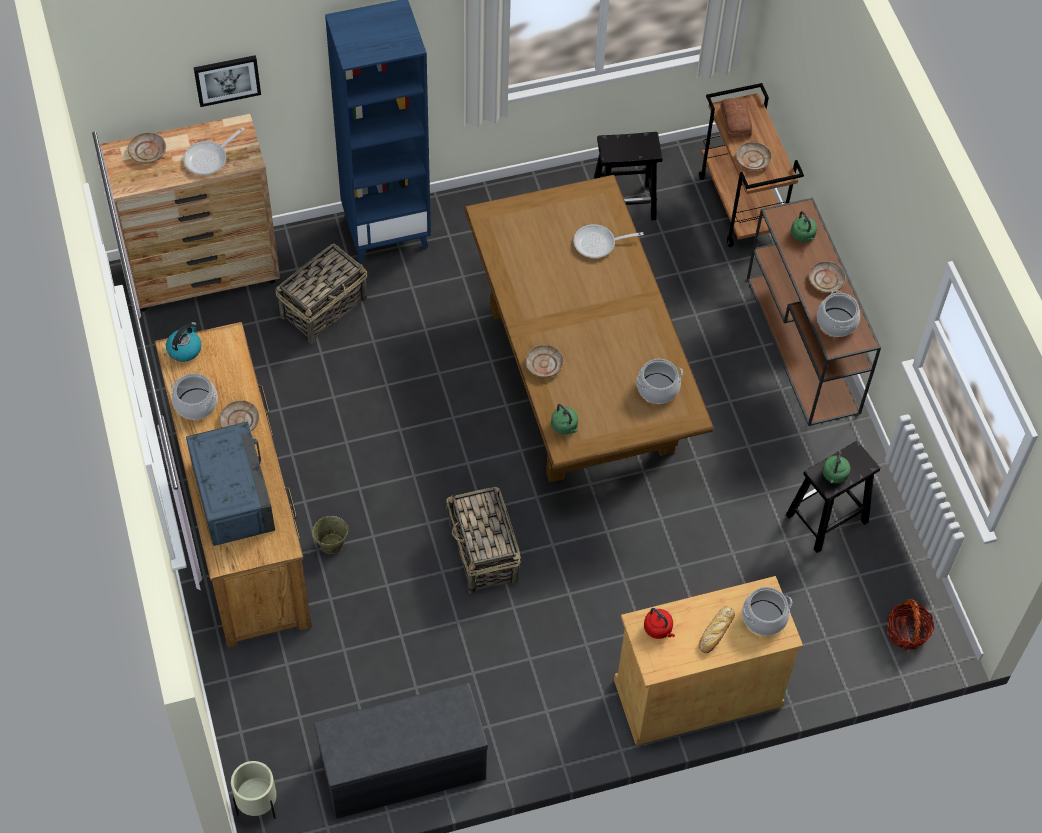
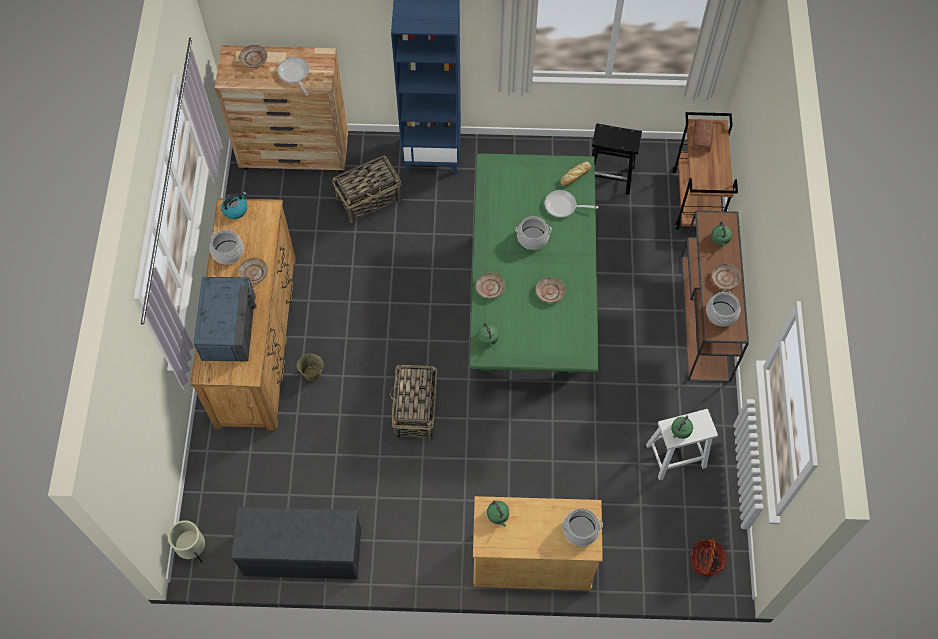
camera: 20 degrees right, 5 degrees up
(209, 159) = (294, 74): frying pan -> frying pan turned 90 degrees clockwise
(227, 79) = (319, 19): picture -> none
(581, 380) = (531, 301): brown dining table -> green dining table
(657, 389) = (567, 329): cooking pot -> cooking pot (532, 238)
(659, 629) = (498, 516): red kettle -> green kettle
(716, 632) = (540, 530): bread -> bread (575, 176)
(752, 160) = (704, 170): beige plate -> beige plate (550, 292)
(826, 519) = (675, 456): black stool -> white stool

